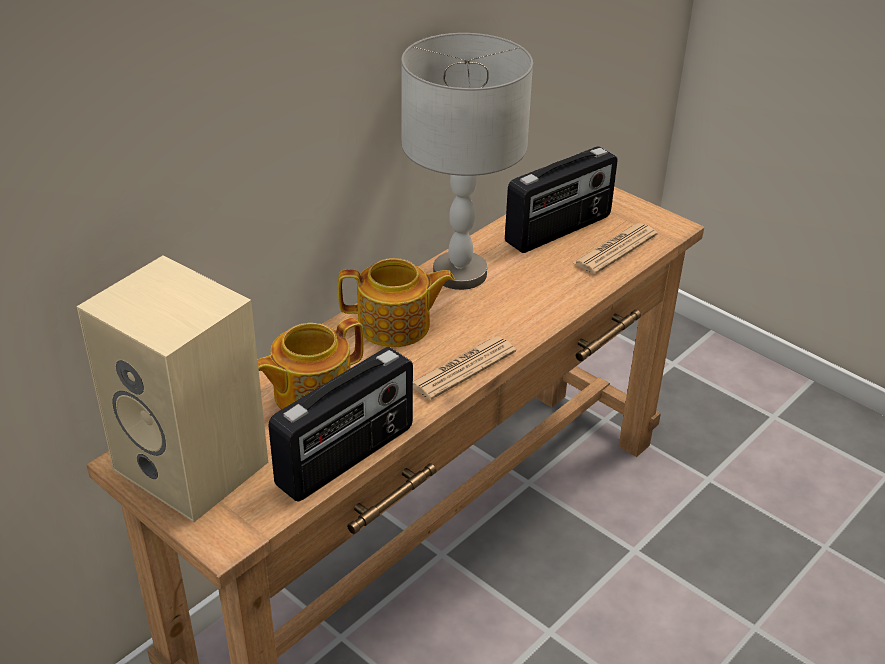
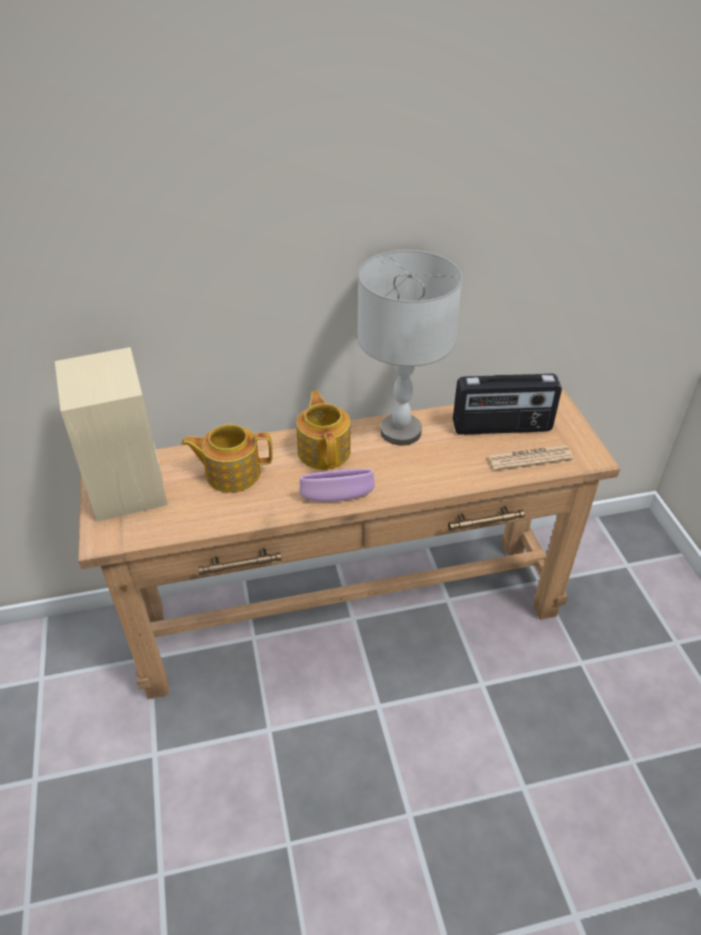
camera: 35 degrees right, 5 degrees up
(347, 457) = (212, 523): radio -> none
(396, 326) = (324, 450): teapot -> teapot turned 135 degrees counterclockwise
(463, 368) = (337, 498): newspaper -> purple bowl

